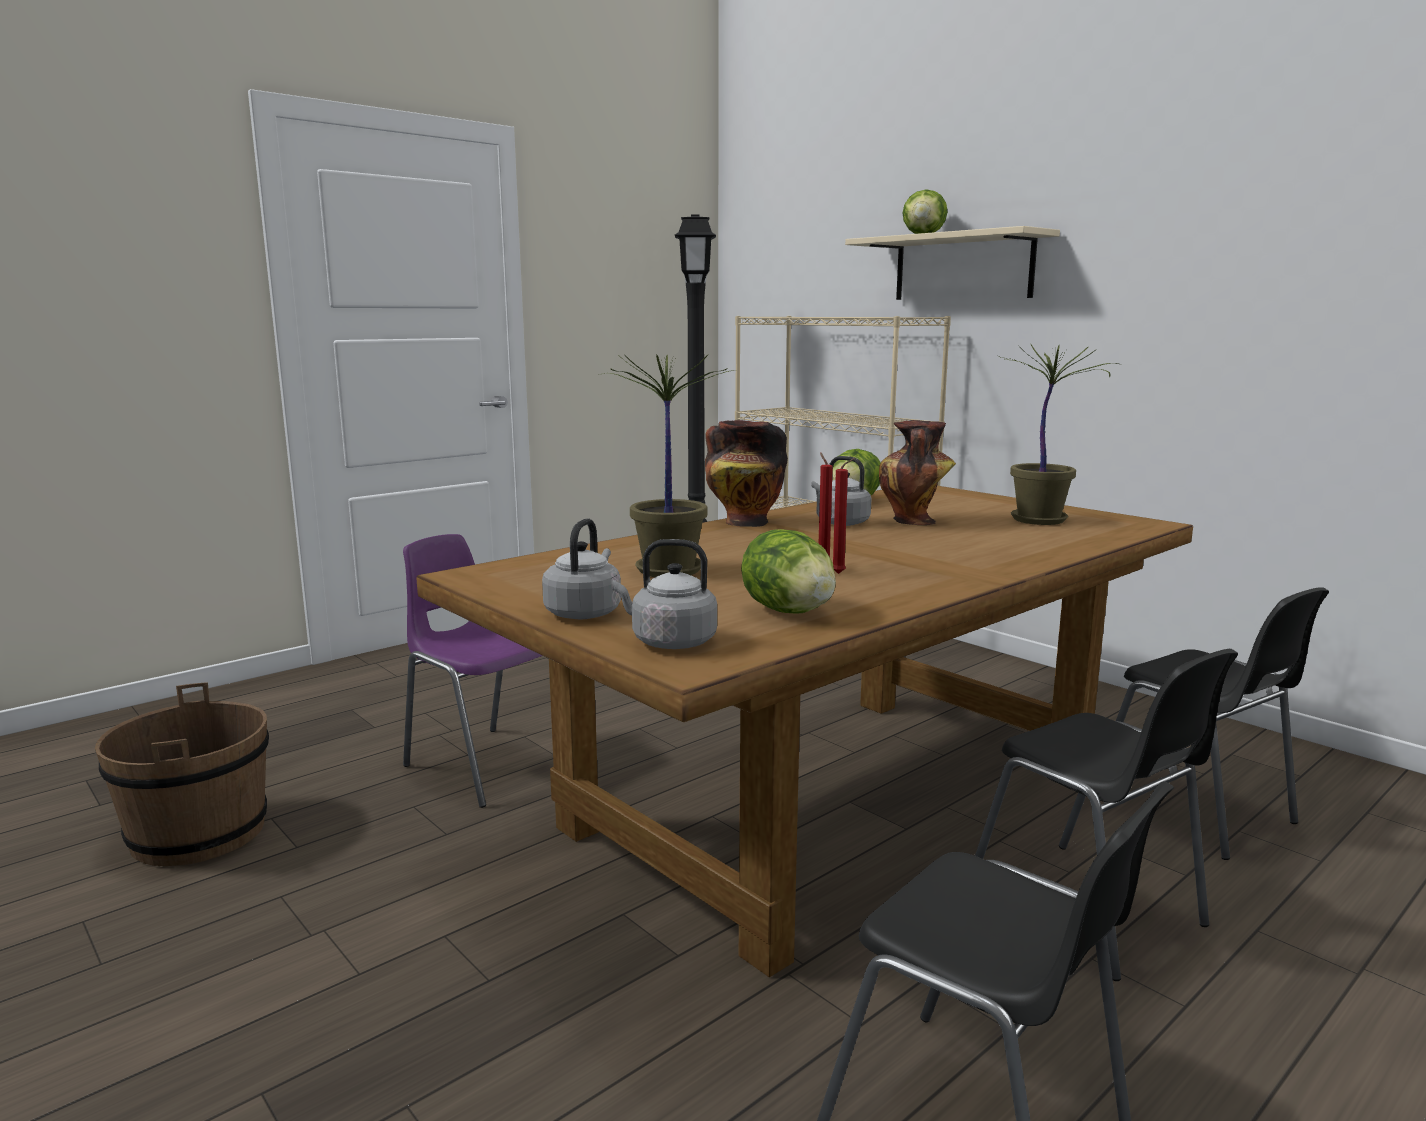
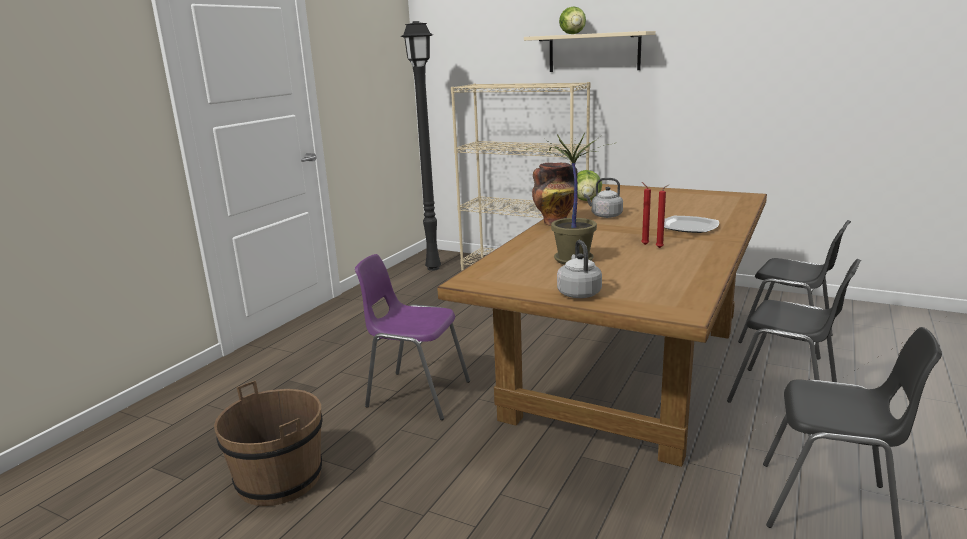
camera: 20 degrees left, 5 degrees up
(669, 642) = (652, 302): grey kettle -> none
(789, 611) = (676, 274): lettuce -> none
(914, 522) = (640, 210): vase -> none
(950, 552) = (689, 227): none -> plate
(1041, 520) = (698, 200): potted plant -> none

